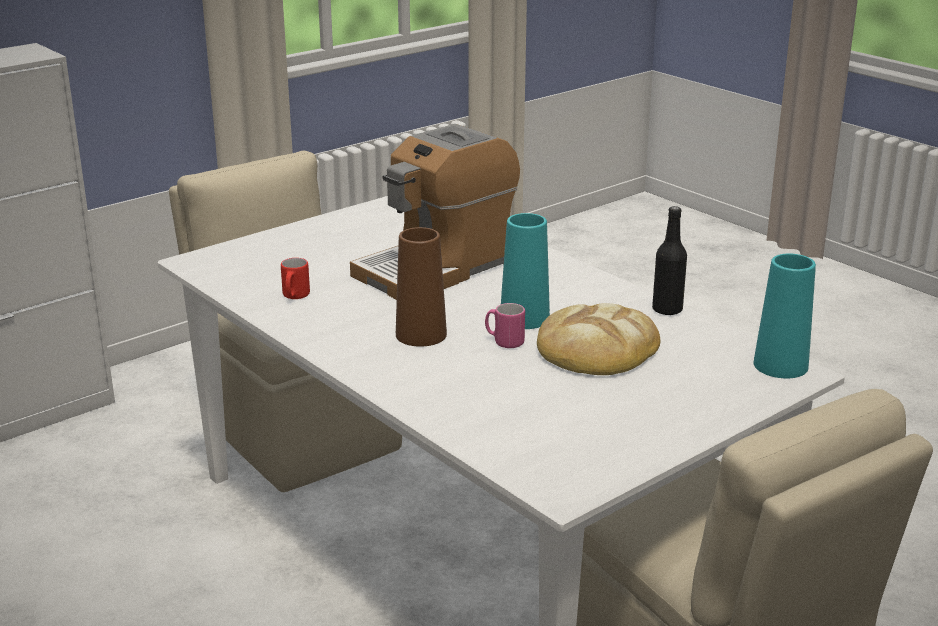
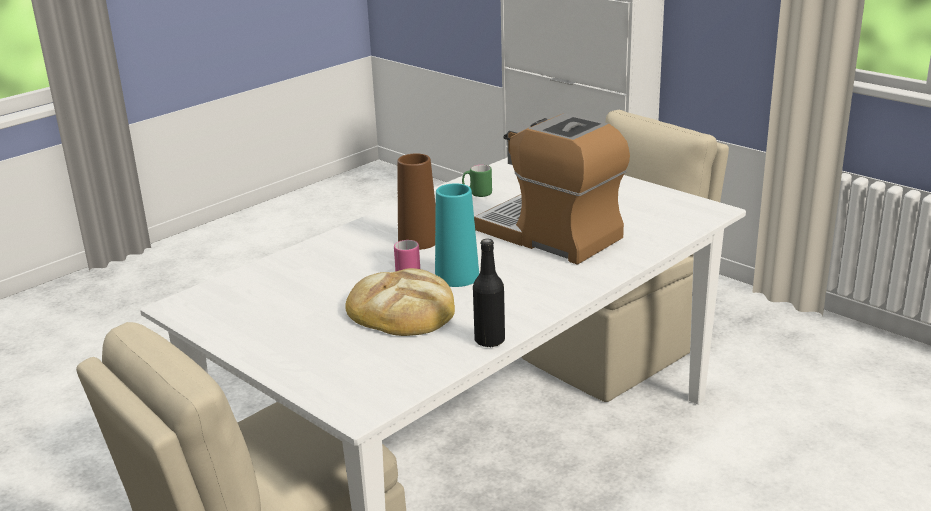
camera: 85 degrees right, 0 degrees up
(294, 297) = (477, 193): red mug -> green mug
(780, 365) = (373, 400): turquoise vase -> none

